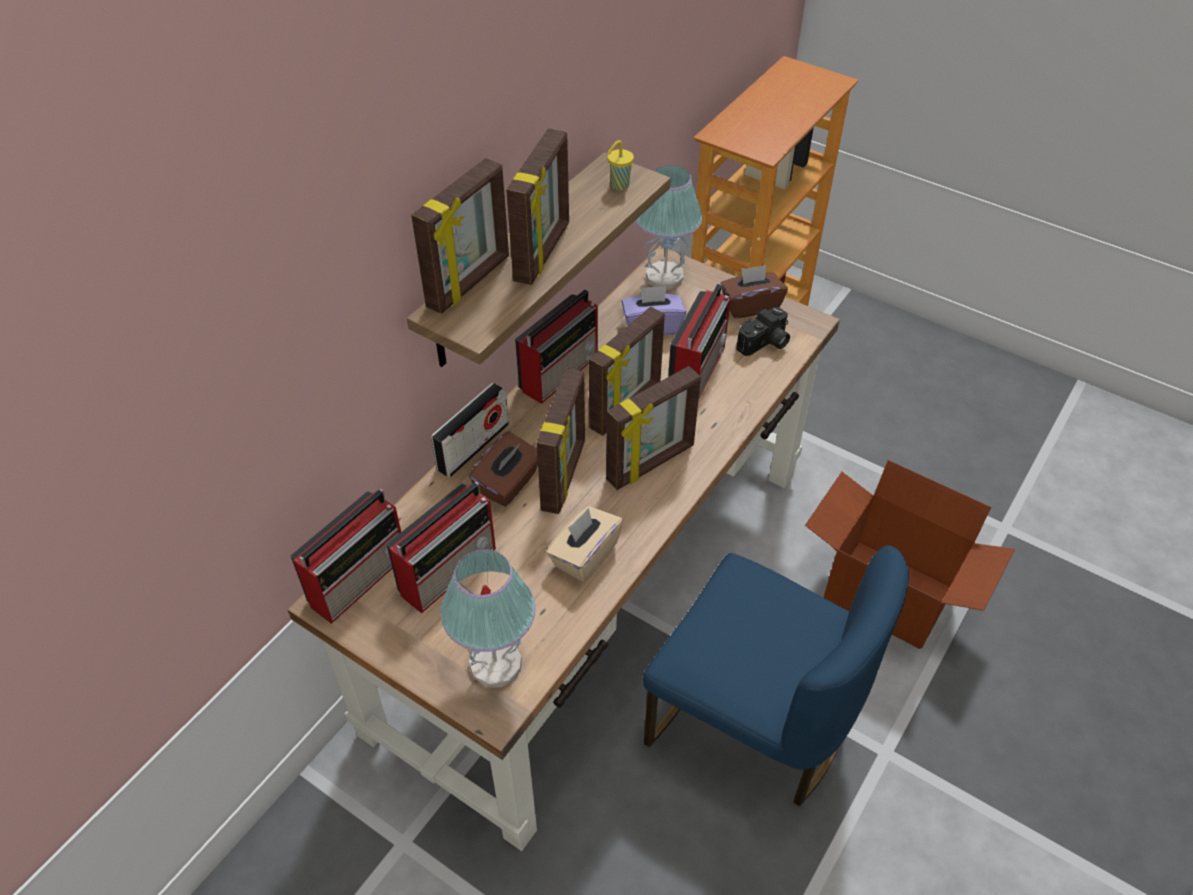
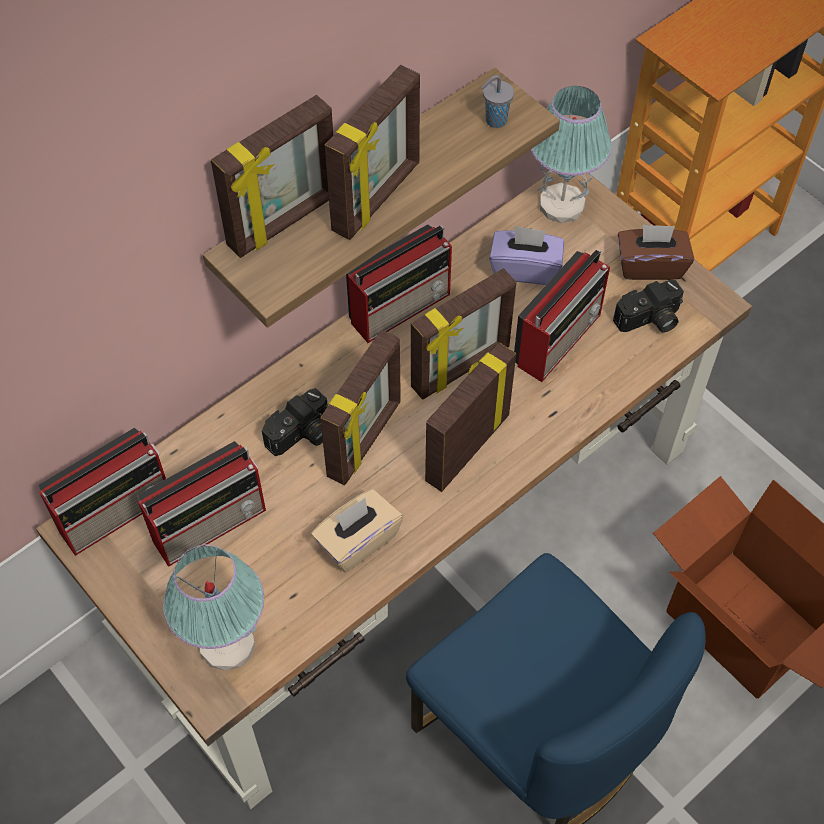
camera: 15 degrees right, 10 degrees up
(473, 447) = (277, 381): radio -> none
(508, 484) = (302, 435): brown tissue box -> camera
(619, 186) = (494, 121): yellow cup -> grey cup
(651, 464) = (465, 447): picture frame -> picture frame turned 150 degrees clockwise

